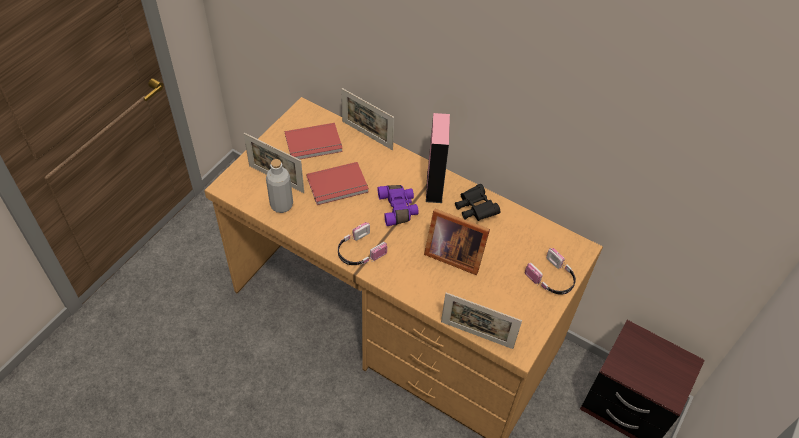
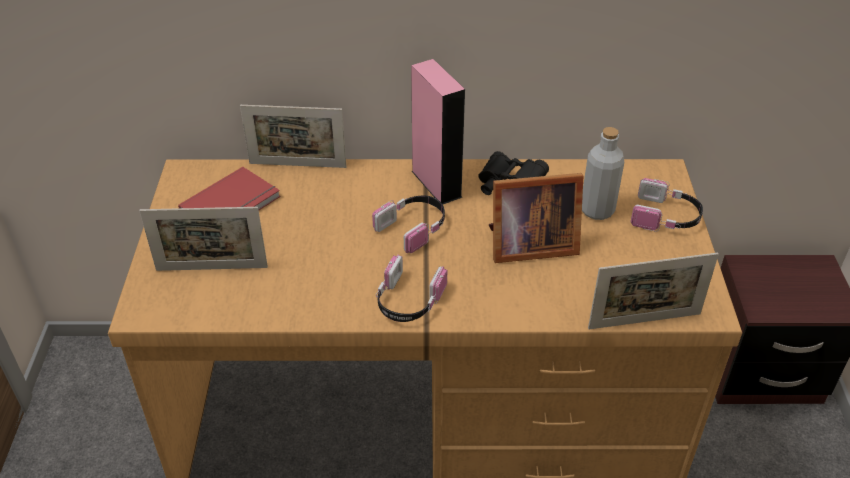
camera: 30 degrees left, 10 degrees down
(281, 205) = (247, 296): grey bottle -> grey bottle (597, 210)
(338, 186) = (309, 238): red book -> none
(398, 208) = (414, 227): purple binoculars -> headphones

